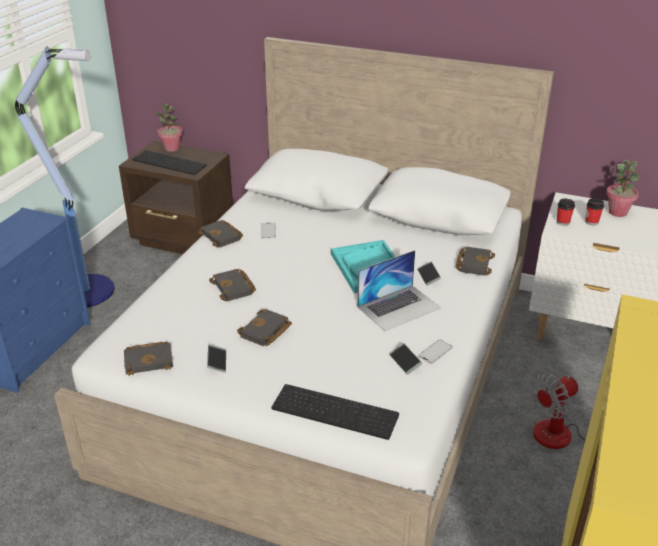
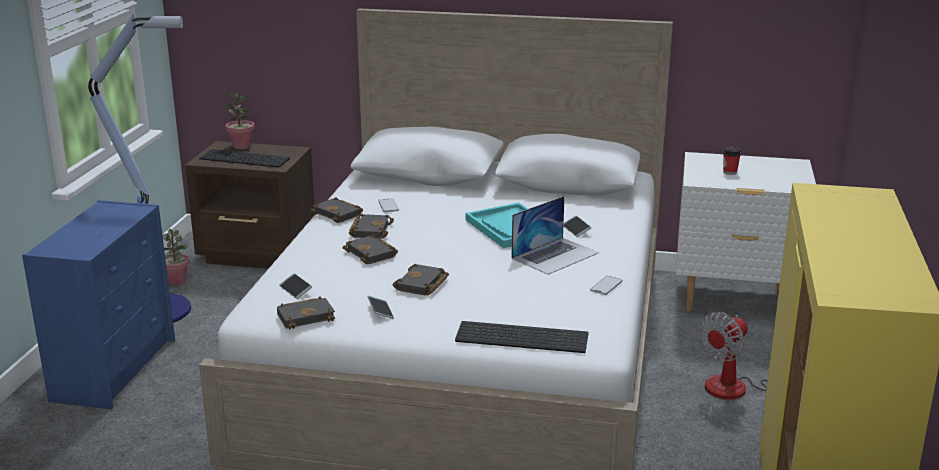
camera: 10 degrees left, 10 degrees down
(405, 362) = (578, 295): phone -> phone (295, 290)
(473, 263) = (618, 216): black book -> black book (370, 230)
(563, 222) = (701, 174): cup -> none
(618, 212) = (753, 163): potted plant -> potted plant (177, 281)

